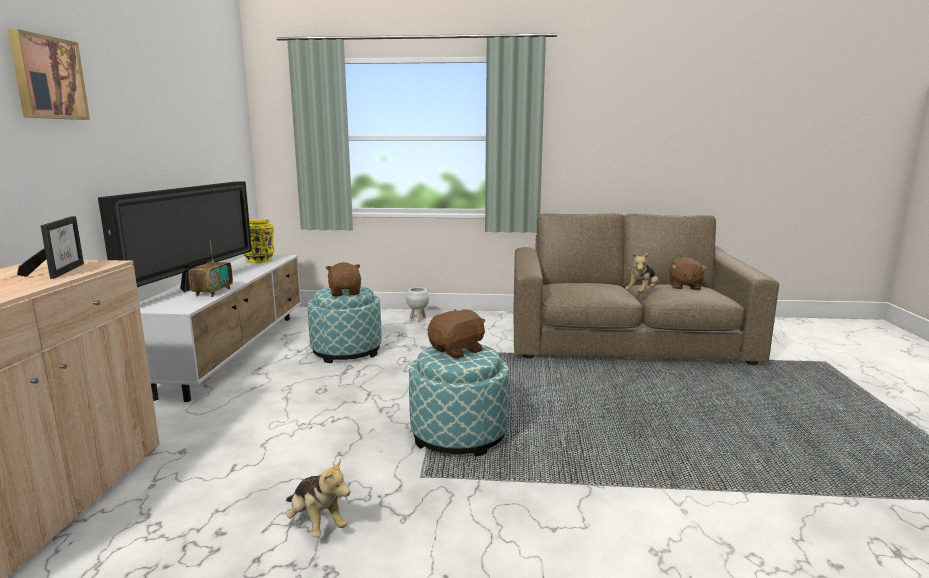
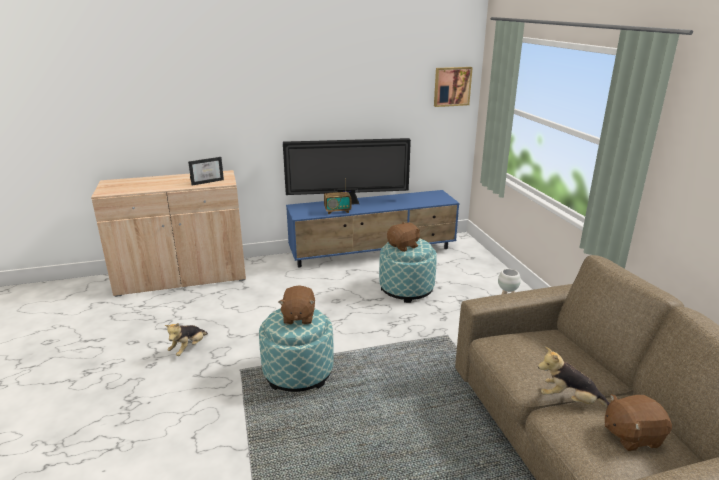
camera: 70 degrees right, 10 degrees up
(47, 78) = (258, 78): picture -> picture (452, 86)
(234, 352) = (373, 253): white tv stand -> blue tv stand
(259, 260) = (428, 197): yellow vase -> none
(457, 351) = (298, 317): brown plush toy -> brown plush toy turned 60 degrees clockwise

